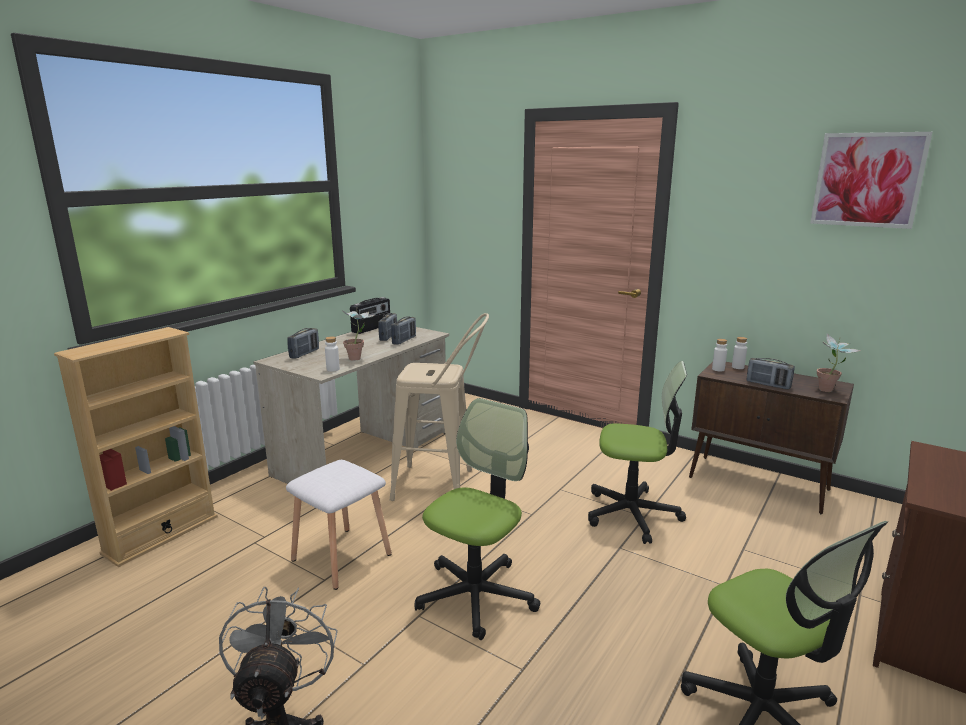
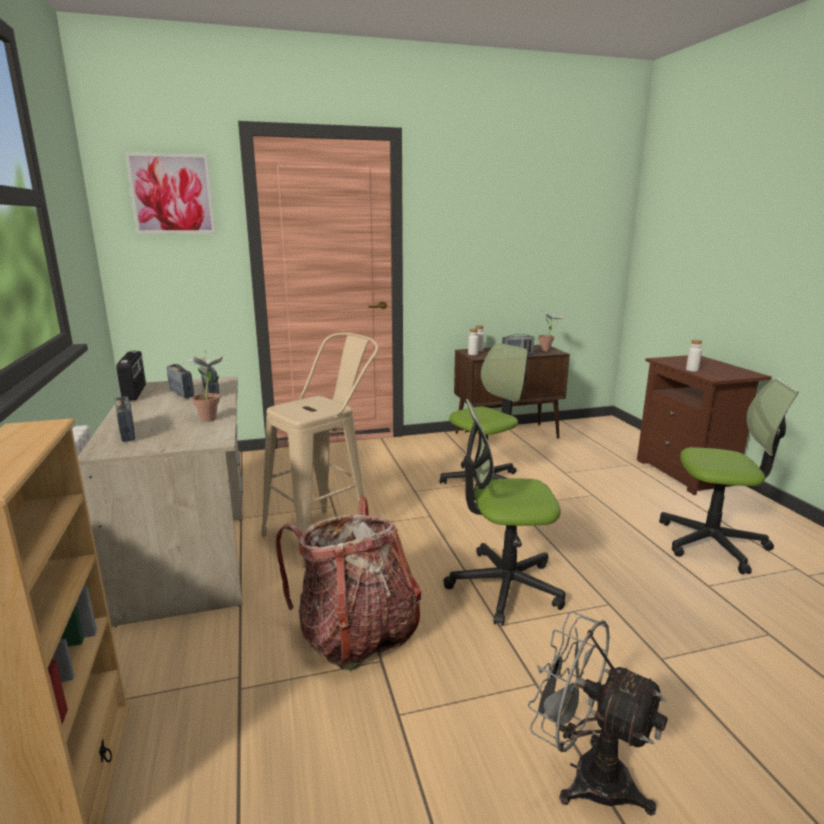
camera: 50 degrees left, 0 degrees up
(333, 369) = (215, 434): white bottle -> white bottle (692, 370)
(342, 556) = (356, 633): white stool -> backpack
(476, 596) = (504, 586): office chair -> office chair turned 75 degrees counterclockwise
(868, 180) = (539, 196): picture -> picture (172, 194)

